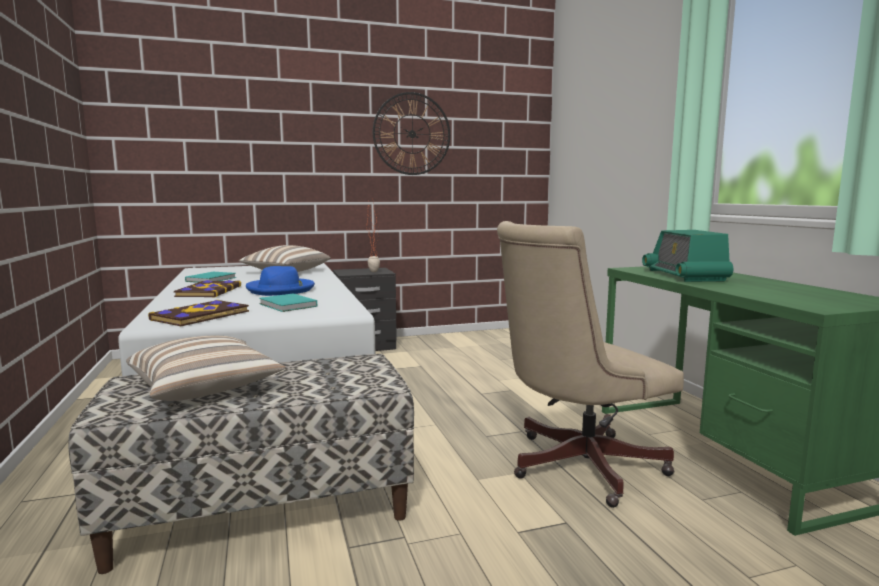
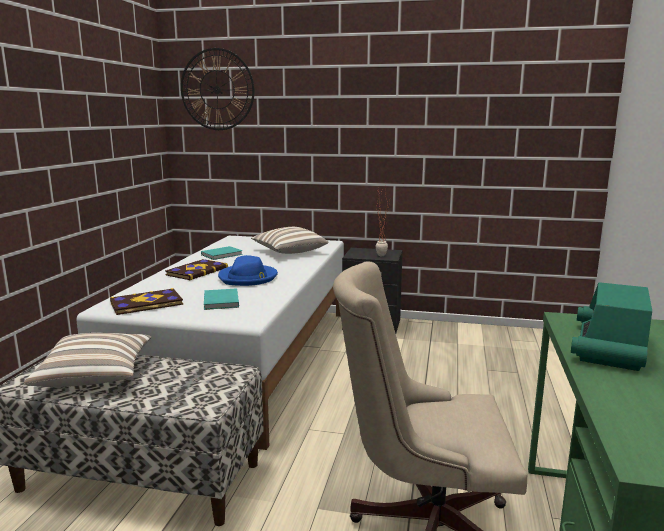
camera: 30 degrees right, 5 degrees up
(412, 134) = (439, 114): wall clock -> wall clock (217, 89)

